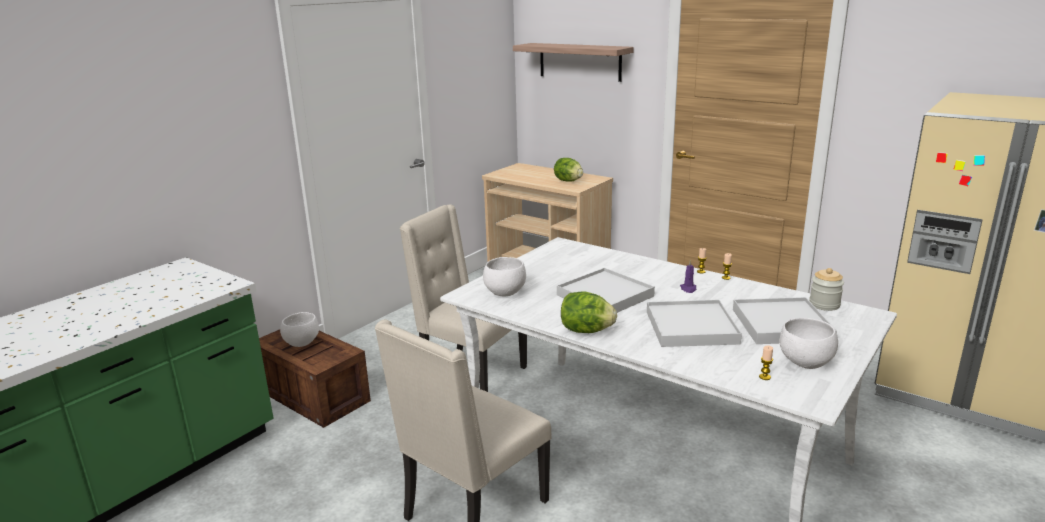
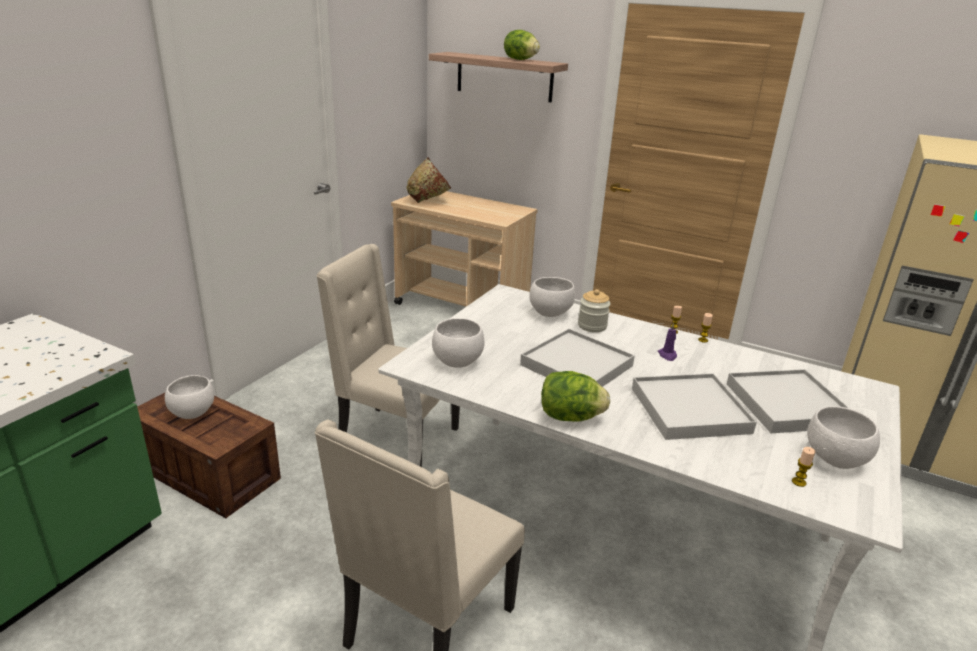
camera: 10 degrees left, 5 degrees up
(516, 174) = (429, 201): none -> brown bowl
(568, 181) = (490, 212): lettuce -> lettuce (520, 60)
(595, 258) = (549, 313): none -> white bowl
(824, 305) = (821, 376): jar -> jar (592, 326)

